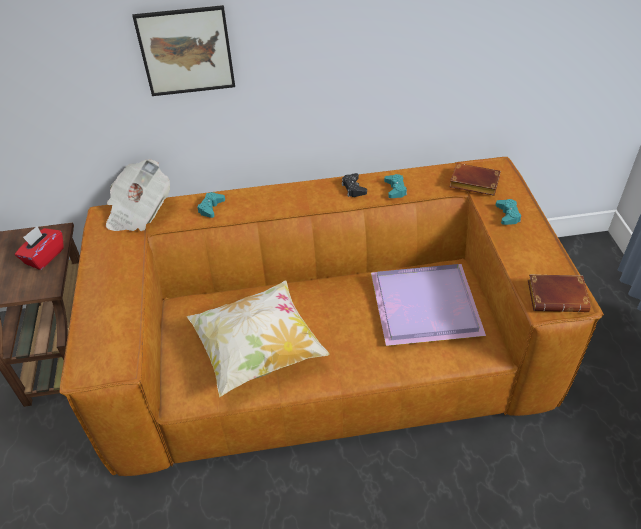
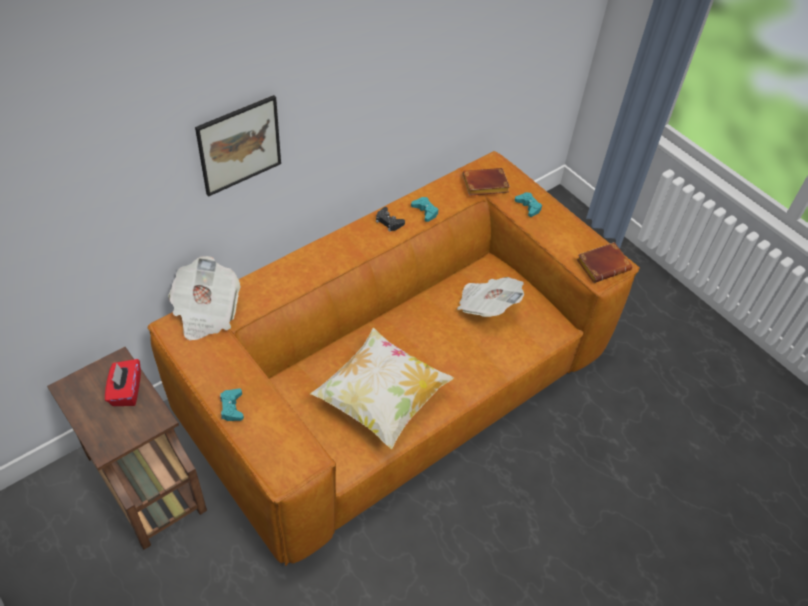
camera: 35 degrees left, 5 degrees up
(211, 207) = (274, 284): turquoise game controller -> turquoise game controller (232, 407)
(423, 304) = (487, 306): purple tray -> newspaper

